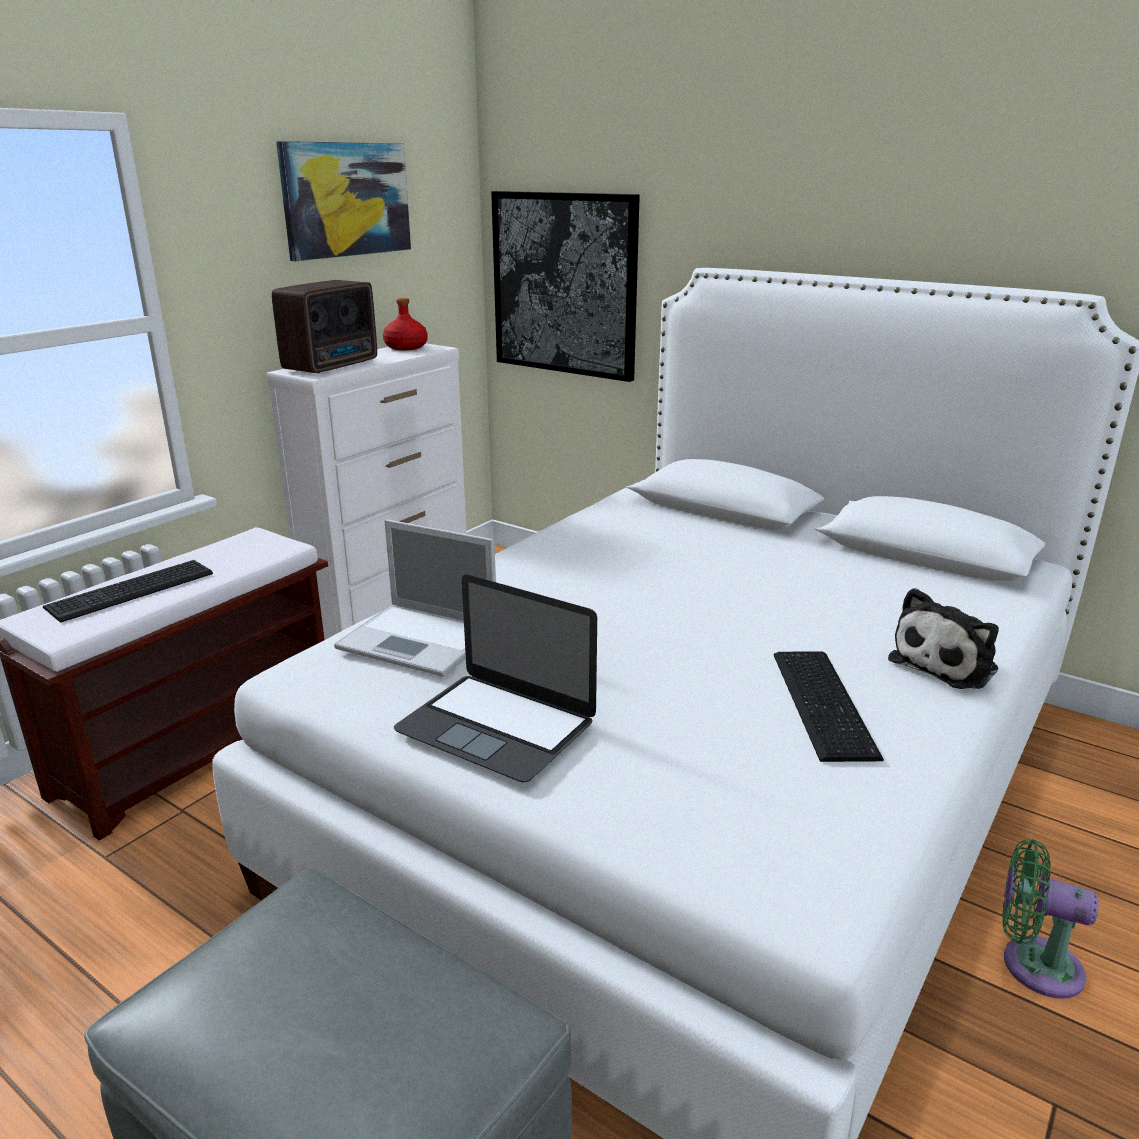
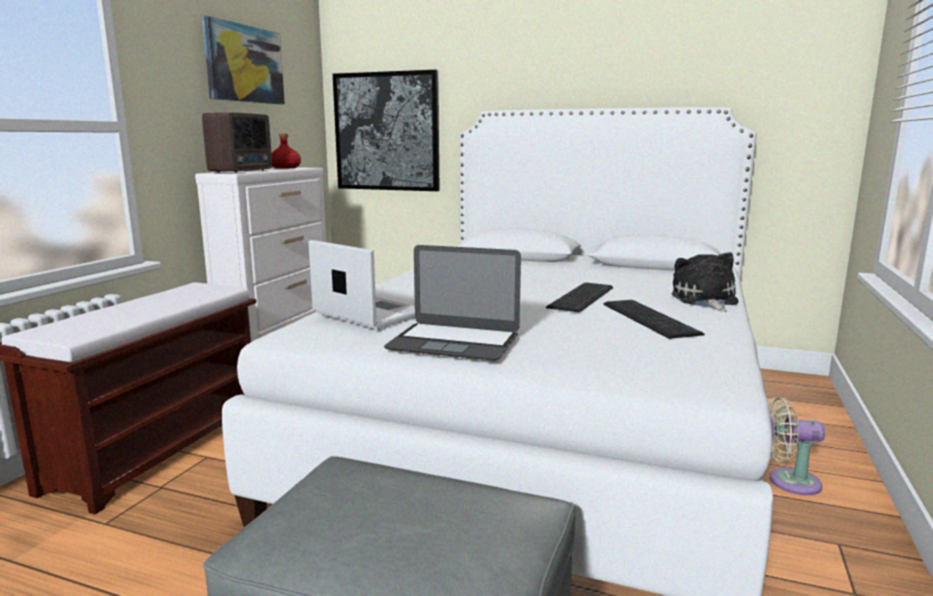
camera: 15 degrees left, 10 degrees down
(134, 590) = (117, 313): keyboard -> keyboard (583, 297)
(420, 640) = (368, 313): laptop -> laptop turned 150 degrees counterclockwise
(947, 664) = (704, 300): plush toy -> plush toy turned 150 degrees clockwise
(1033, 964) = (788, 481): green fan -> beige fan

